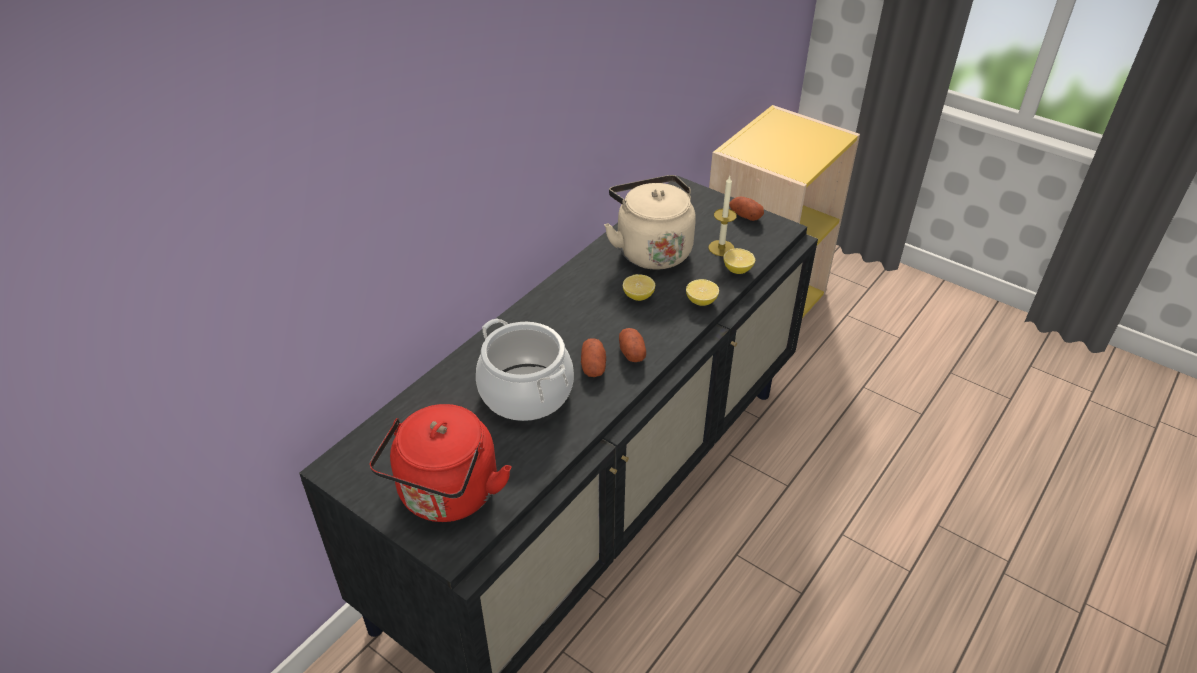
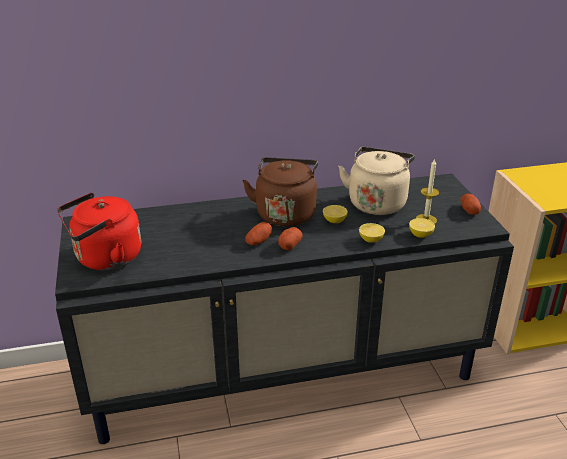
camera: 40 degrees right, 10 degrees down
(526, 392) = (206, 235): cooking pot -> none
(575, 313) = (285, 213): none -> brown kettle

